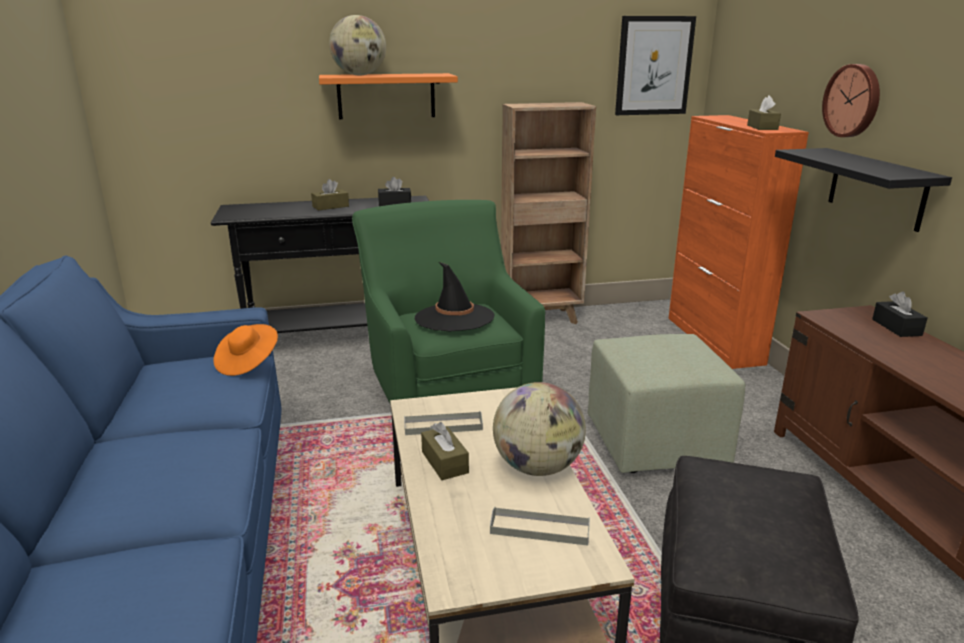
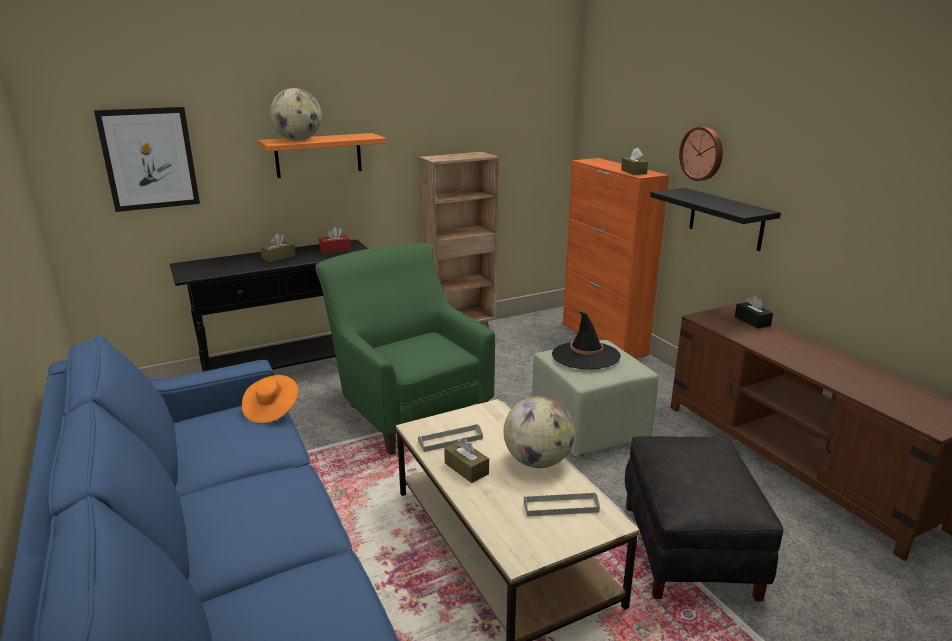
camera: 15 degrees left, 0 degrees up
(394, 203) = (335, 250): black tissue box -> red tissue box
(454, 318) = (419, 348): black hat -> black hat (585, 356)
(654, 66) = (535, 119): picture -> picture (149, 159)

